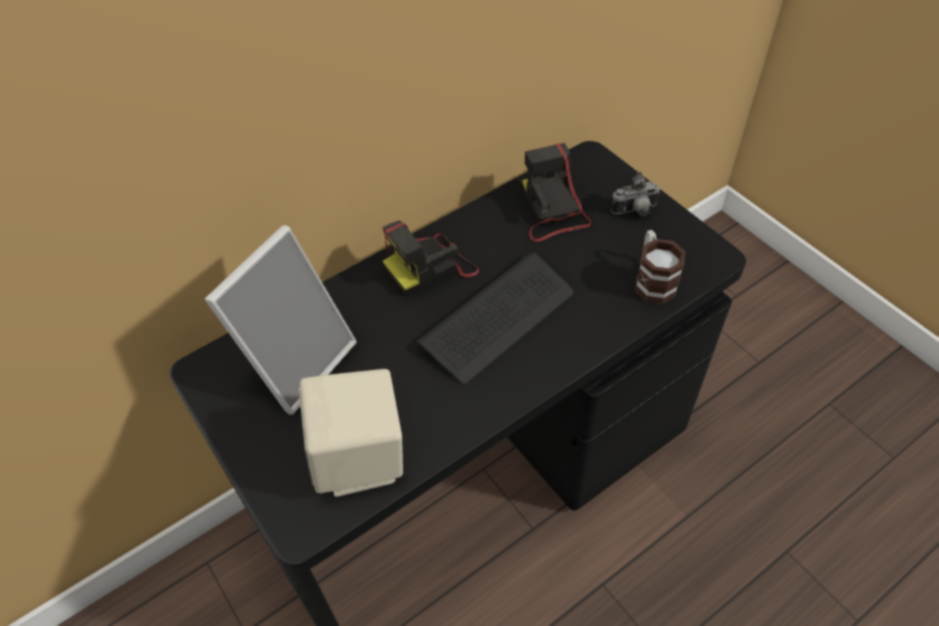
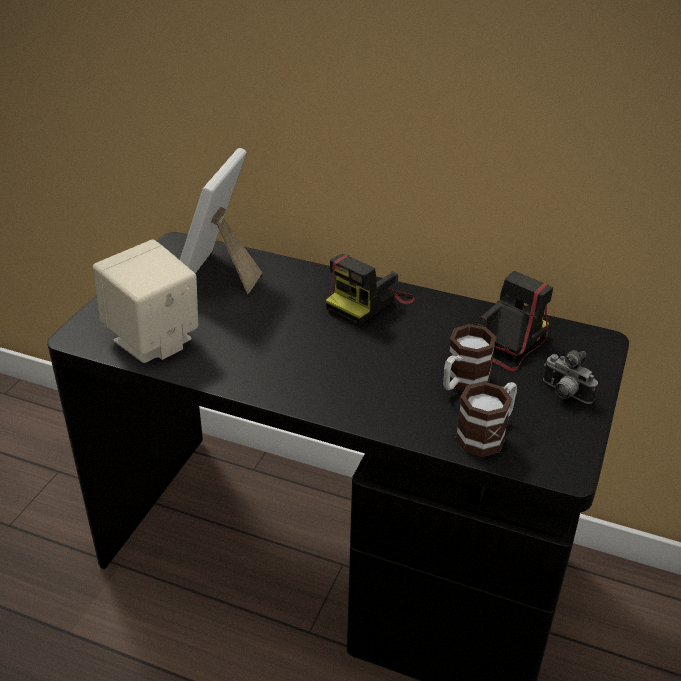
camera: 55 degrees right, 15 degrees down
(297, 361) = (218, 278): picture frame -> picture frame turned 105 degrees clockwise
(431, 266) = (368, 302): camera -> camera turned 75 degrees counterclockwise
(498, 319) = (347, 357): keyboard -> none
(583, 262) = (462, 383): none -> mug

